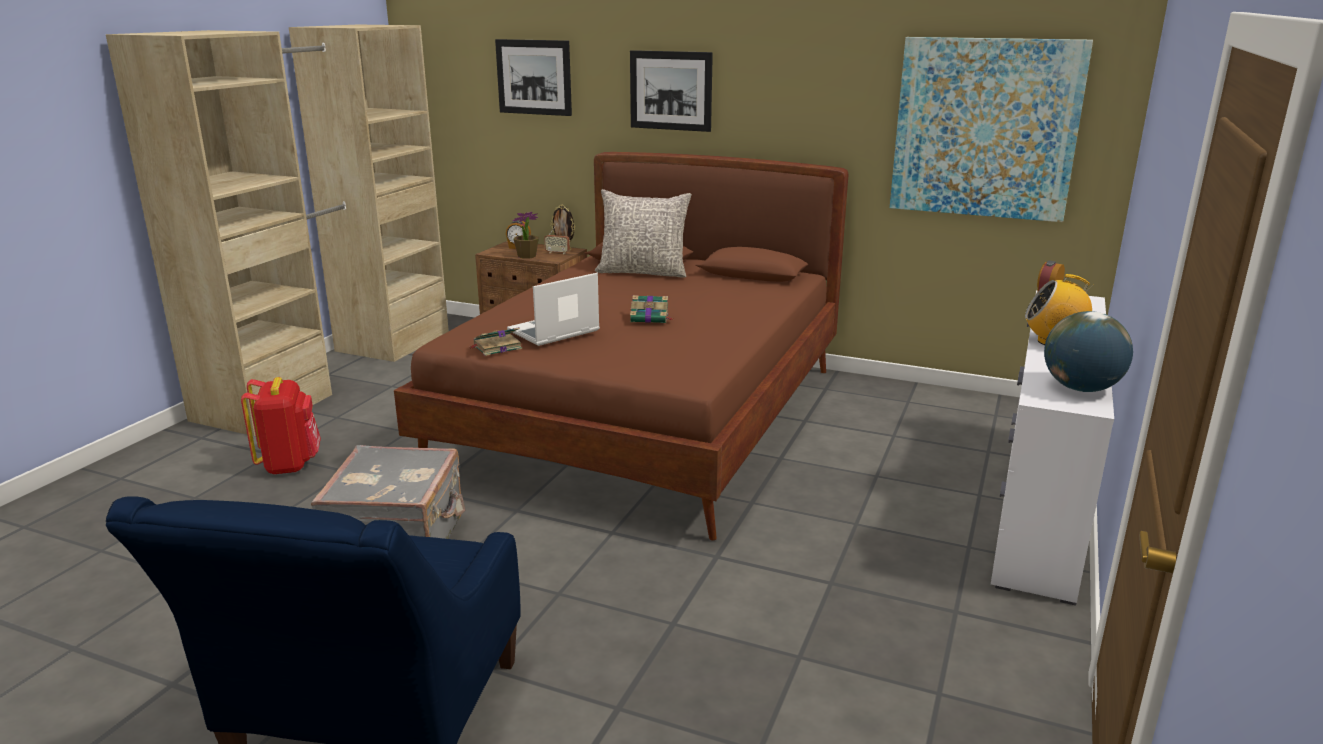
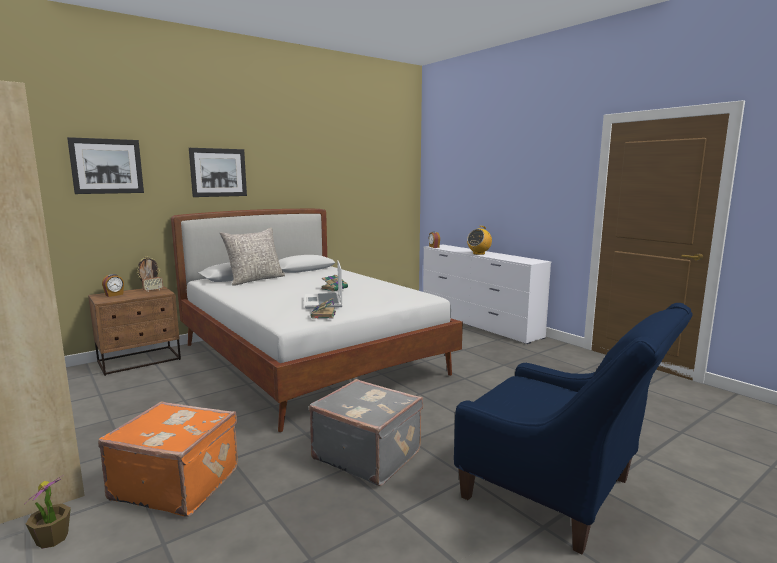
camera: 60 degrees left, 10 degrees down
(289, 464) = (177, 483): red backpack -> orange suitcase
(527, 256) = (139, 296): potted plant -> potted plant (52, 539)
(647, 419) = (309, 359): brown bed -> white bed
(985, 128) = (372, 184): picture -> none
(1081, 389) = (524, 259): globe -> none

